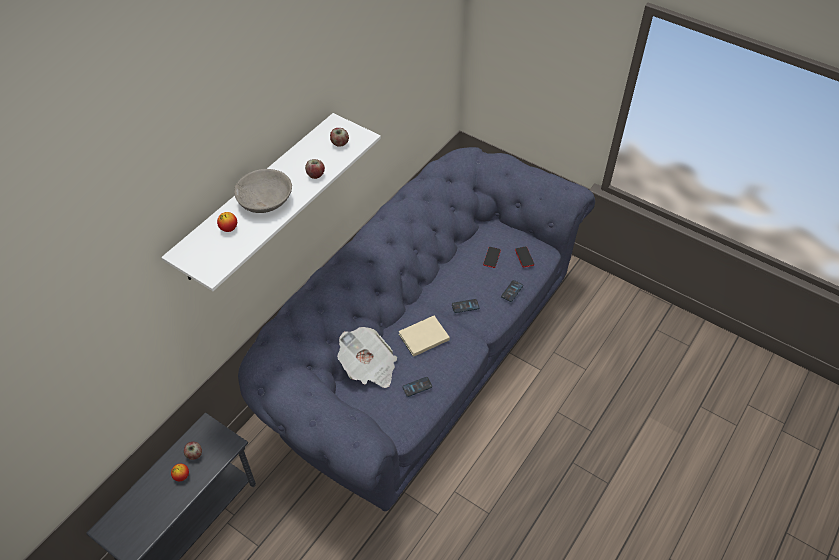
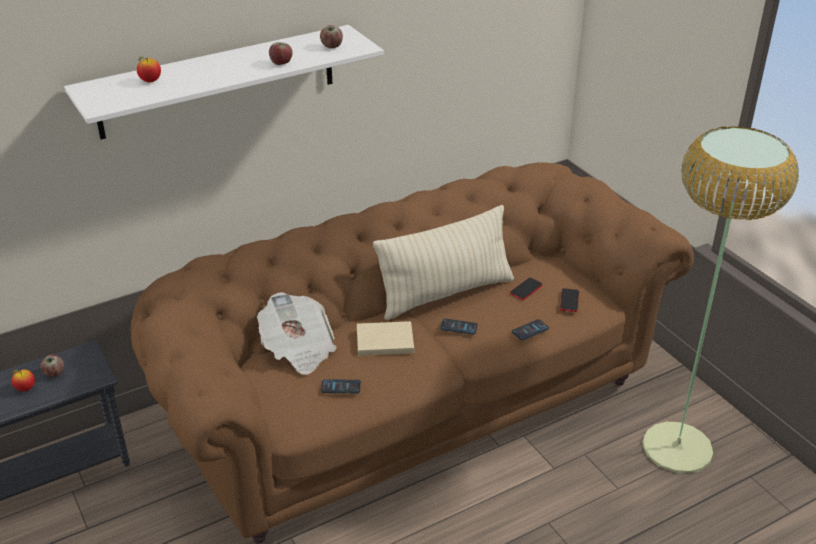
camera: 25 degrees right, 15 degrees down
(265, 200) = (209, 70): grey bowl -> none
(421, 354) = (409, 401): blue sofa -> brown sofa
(439, 280) = (445, 293): none -> beige pillow
(605, 324) = (677, 447): none -> floor lamp

